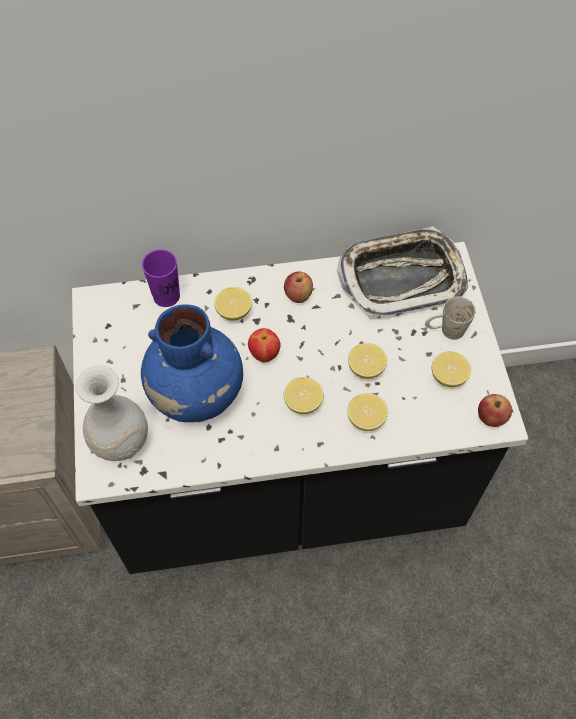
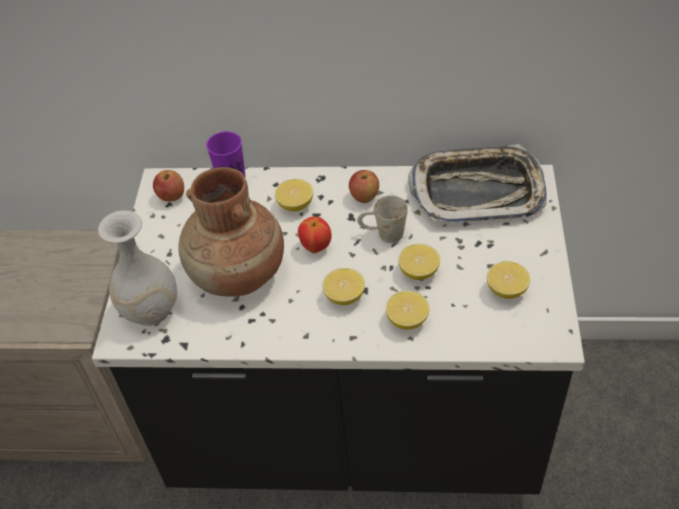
camera: 15 degrees right, 10 degrees down
(196, 393) = (238, 274): blue vase -> brown vase
(445, 331) = (513, 246): white mug -> white mug (382, 234)
(491, 418) = (545, 336): apple -> apple (171, 197)

